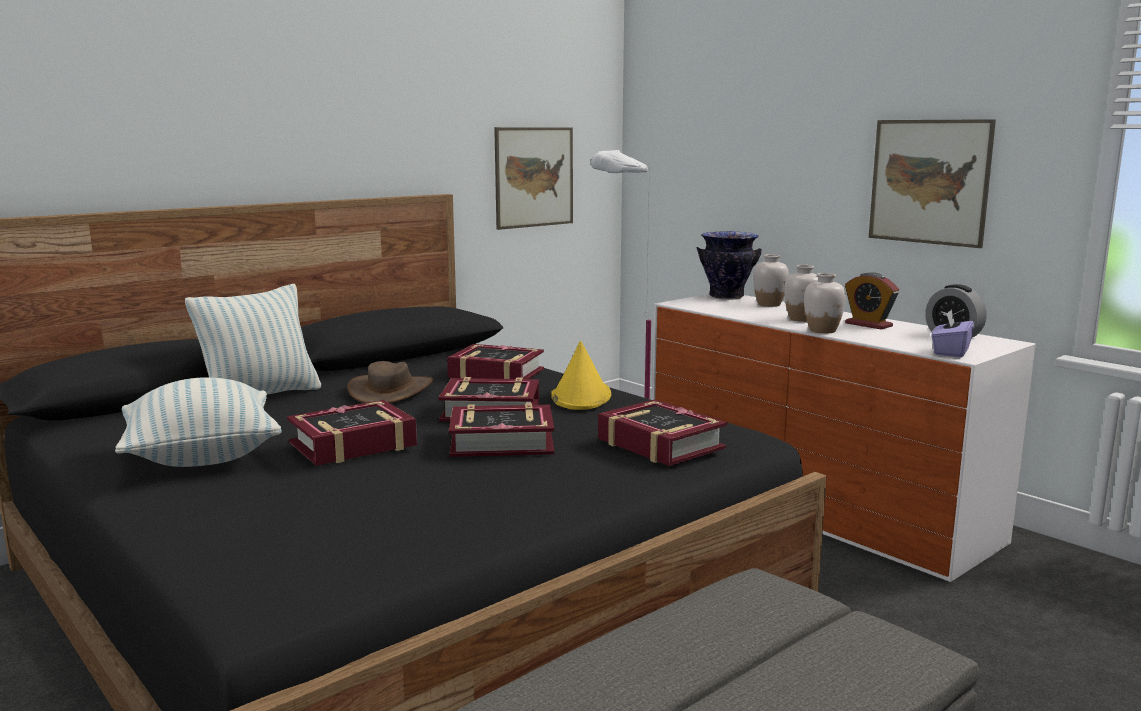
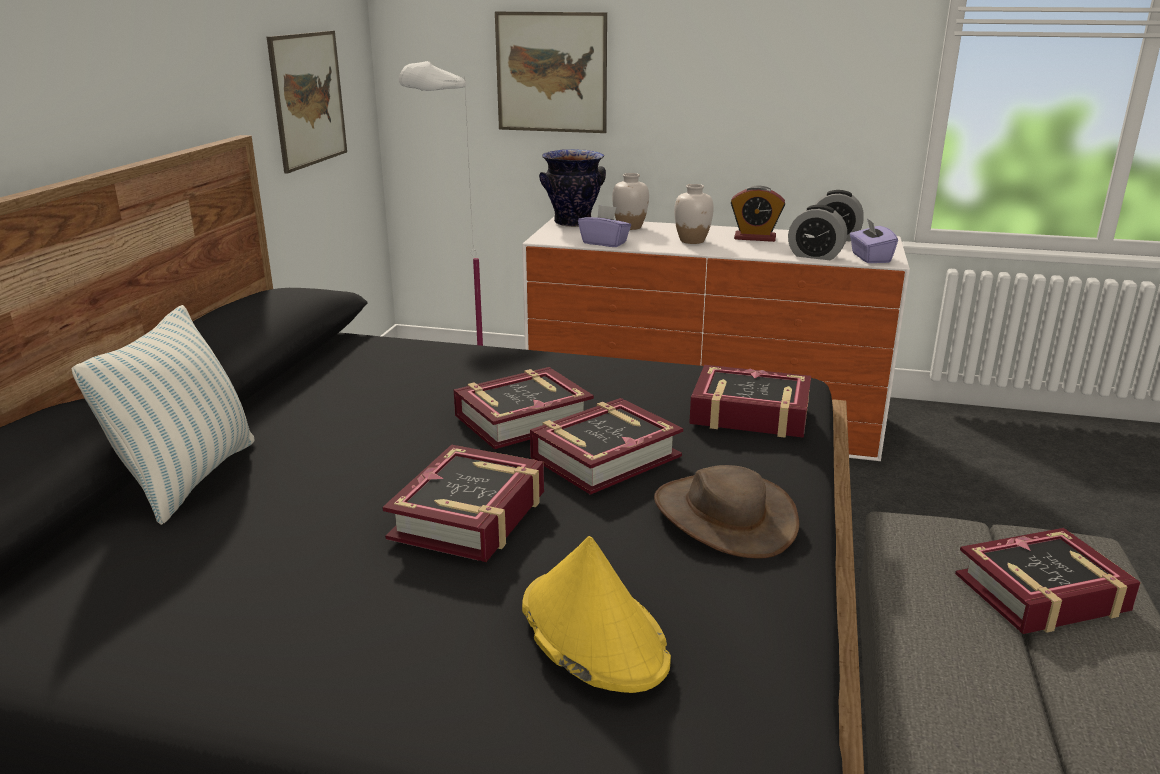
camera: 35 degrees left, 10 degrees up
(202, 457) = (294, 603): pillow -> none
(391, 391) = (353, 421): brown hat -> brown hat (724, 516)
(496, 374) = (432, 365): book -> book (1042, 593)
(581, 396) = (574, 374): yellow hat -> yellow hat (592, 632)
(720, 311) = (604, 243): none -> purple tissue box
(822, 331) = (735, 252): white vase -> none
(895, 343) = (815, 256): none -> alarm clock
(929, 182) = (774, 87): picture -> picture (551, 72)

